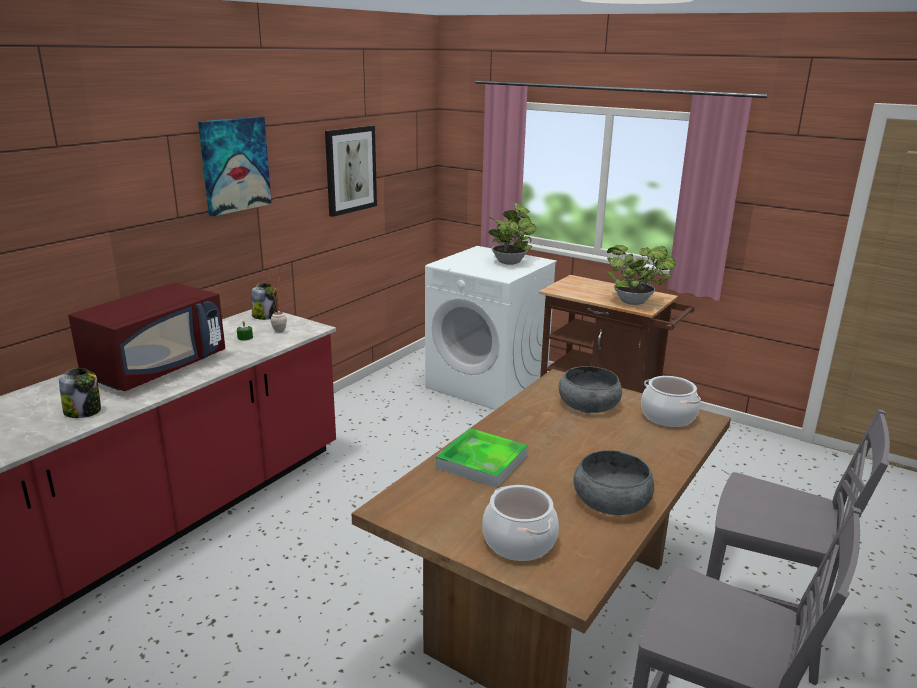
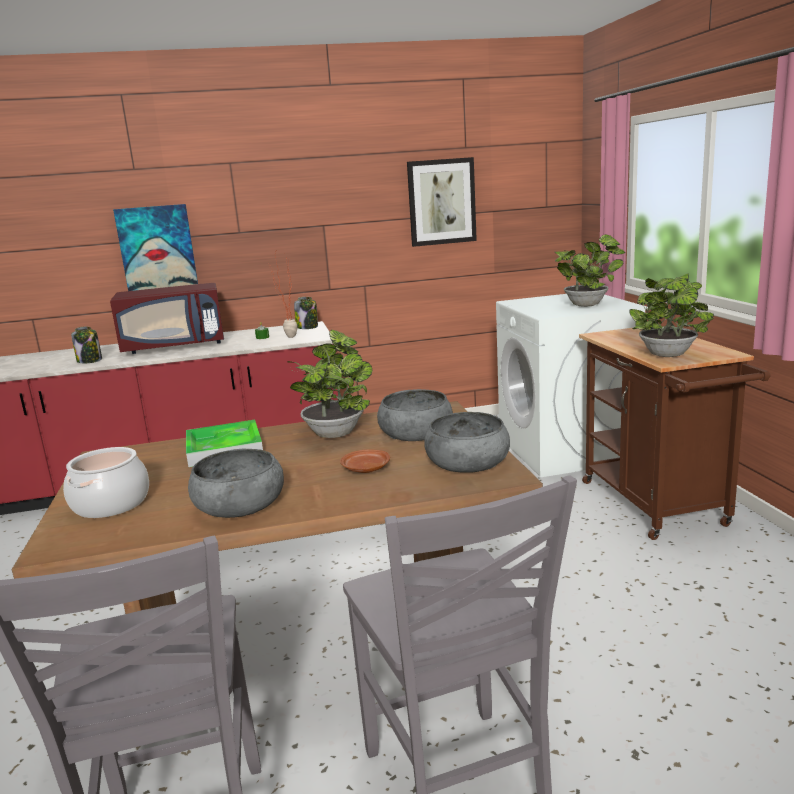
camera: 45 degrees right, 5 degrees down
(234, 165) = (297, 190): picture -> picture (157, 247)
(531, 419) = (335, 431): none -> potted plant
(622, 442) = (365, 469): none -> brown plate
(667, 416) = (468, 462): cooking pot -> grey bowl

